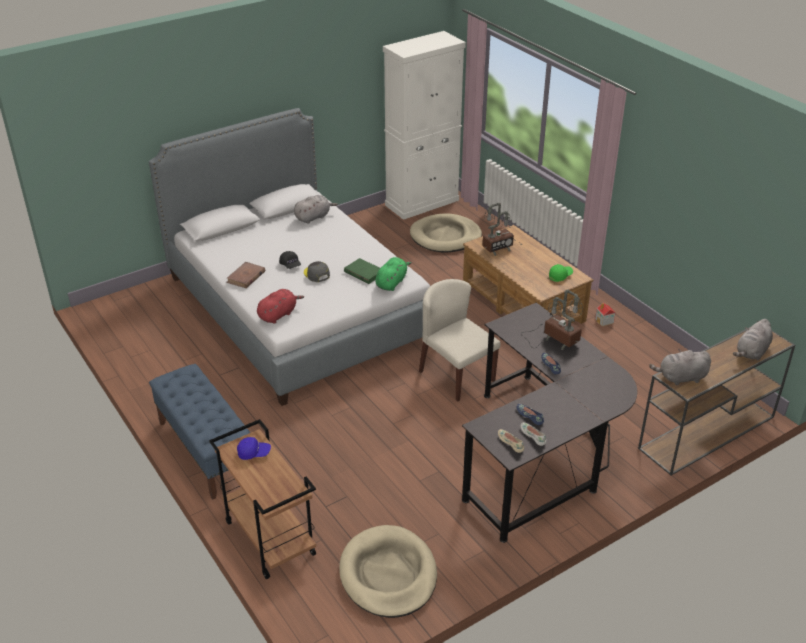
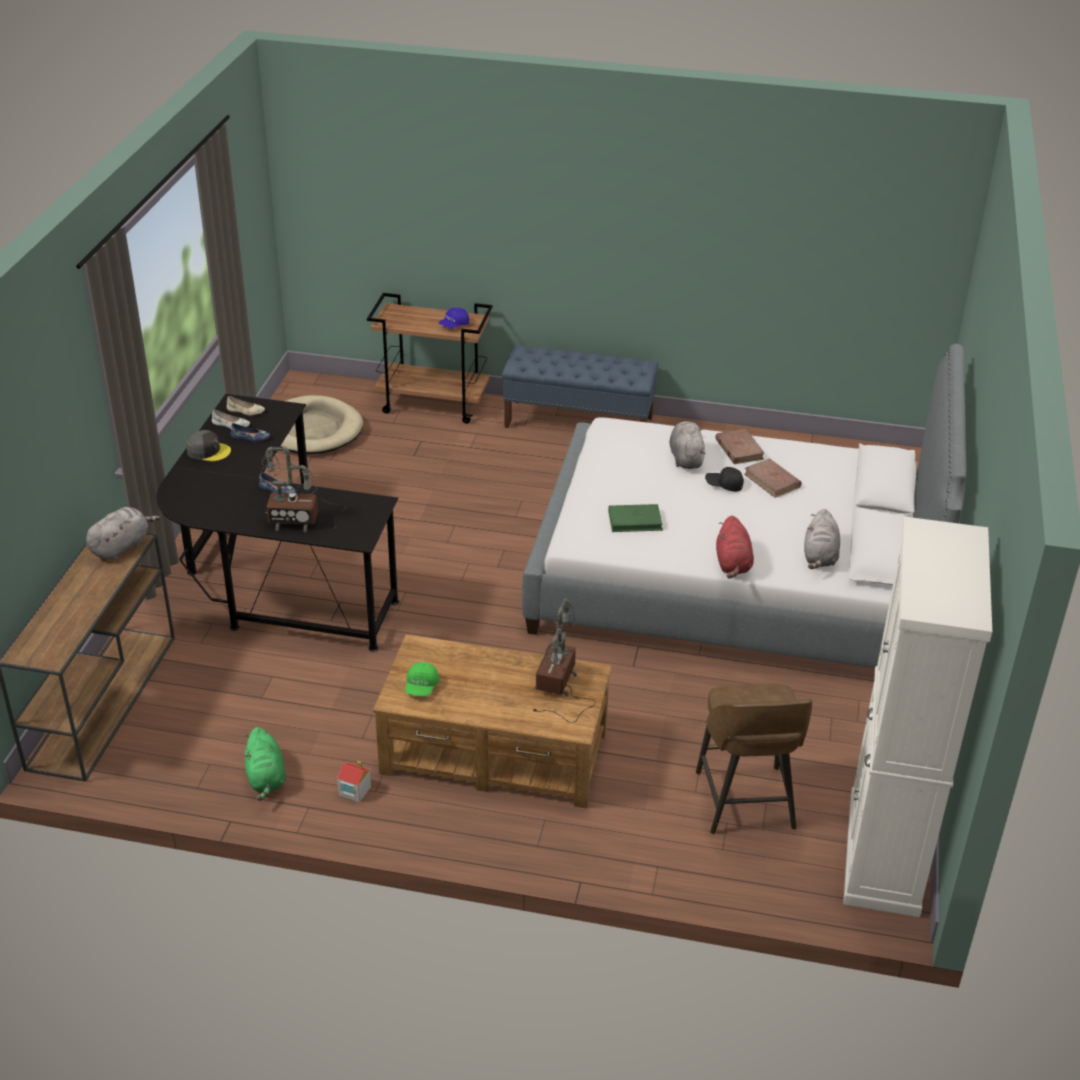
camera: 135 degrees right, 0 degrees up
(265, 254) = (772, 481): none -> brown book
(278, 314) = (636, 433): red plush toy -> red plush toy (733, 564)
(316, 274) = (679, 490): grey cap -> grey cap (208, 451)
(391, 282) = (587, 527): green plush toy -> green plush toy (266, 778)
(445, 236) = (745, 803): beige dog bed -> brown stool
(456, 376) = (454, 604): beige chair -> none
(751, 352) = (50, 622): grey plush toy -> grey plush toy (686, 458)

